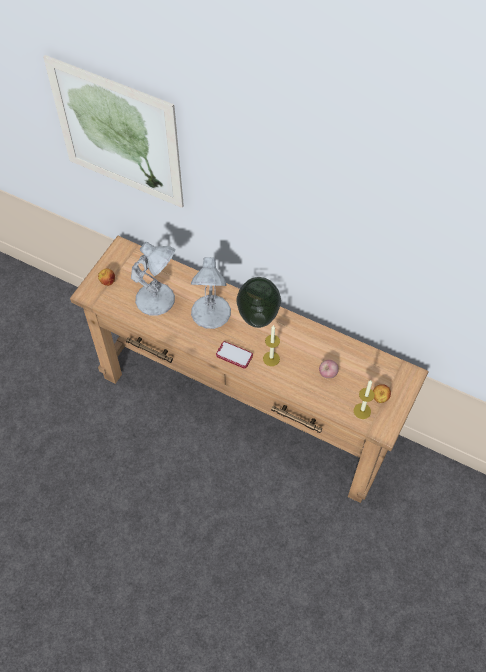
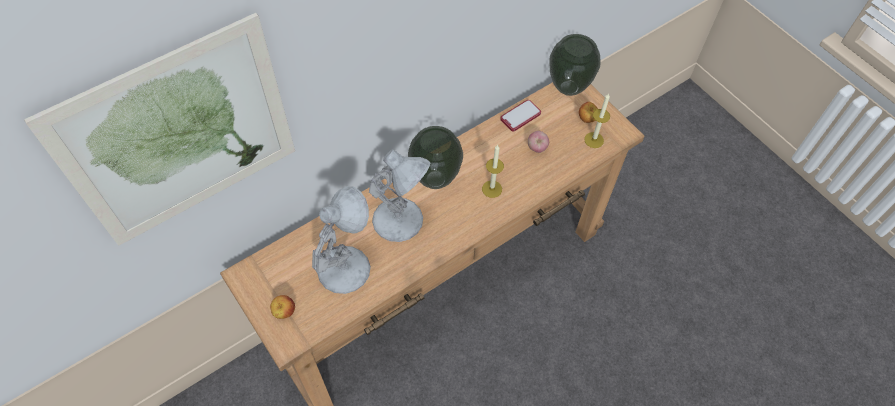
camera: 65 degrees left, 0 degrees up
(234, 355) = (468, 221): phone -> phone (520, 116)
(403, 373) = (568, 88): none -> vase

